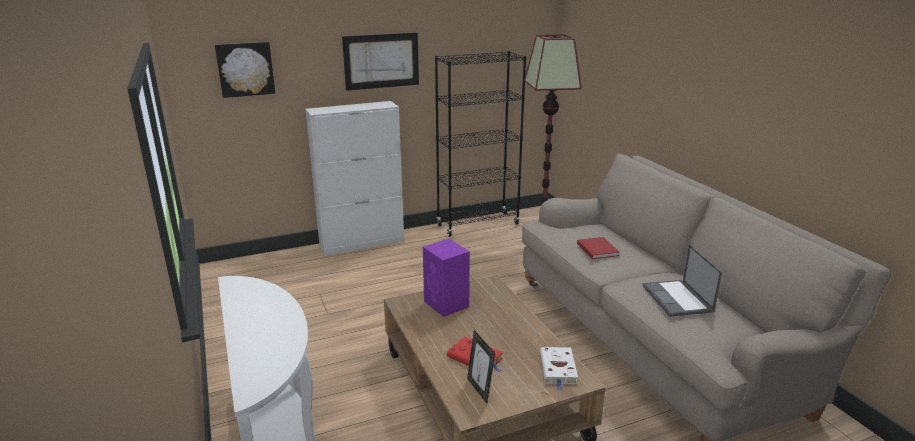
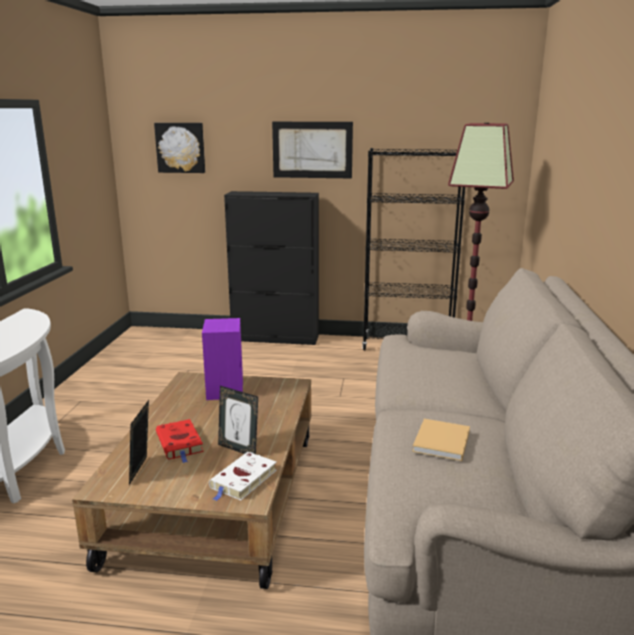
camera: 30 degrees right, 5 degrees down
(362, 243) = (276, 338): white cabinet -> black cabinet
(523, 348) = (239, 449): none -> picture frame
(597, 249) = (421, 370): red book -> none
(677, 299) = (441, 442): laptop -> beige book

